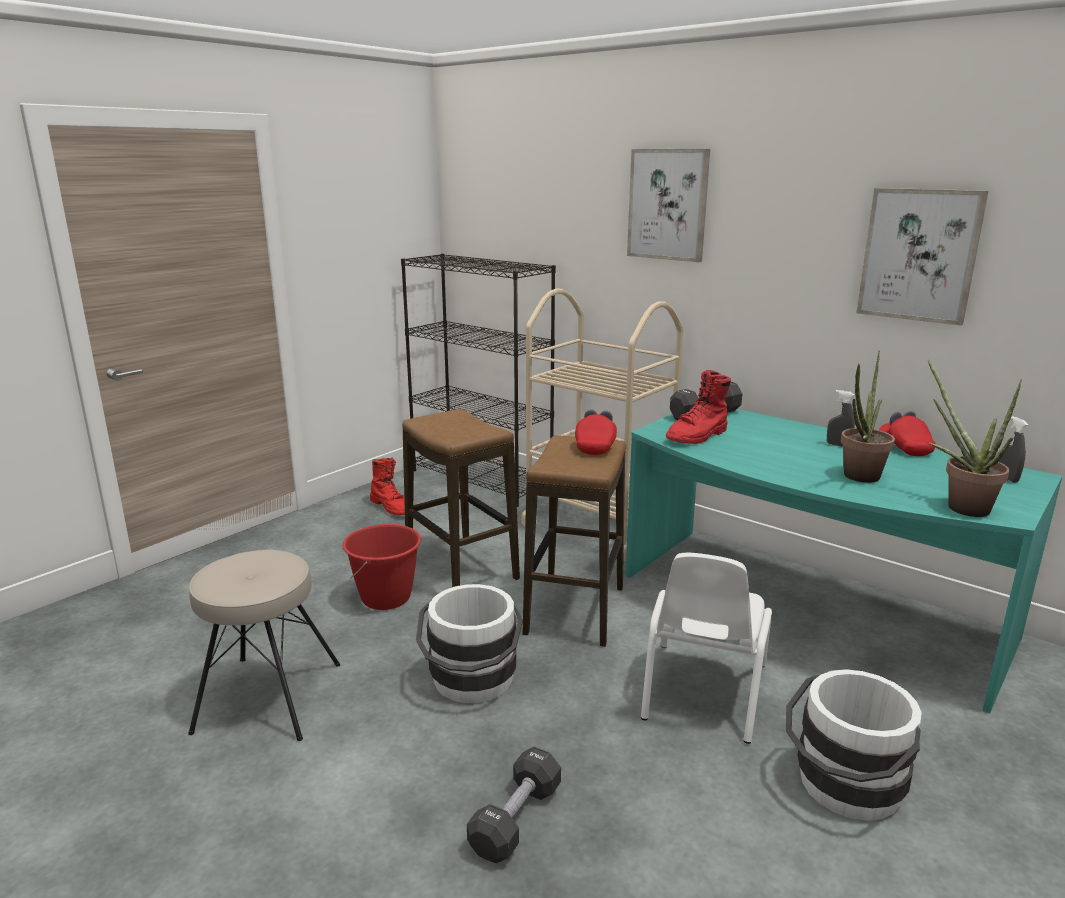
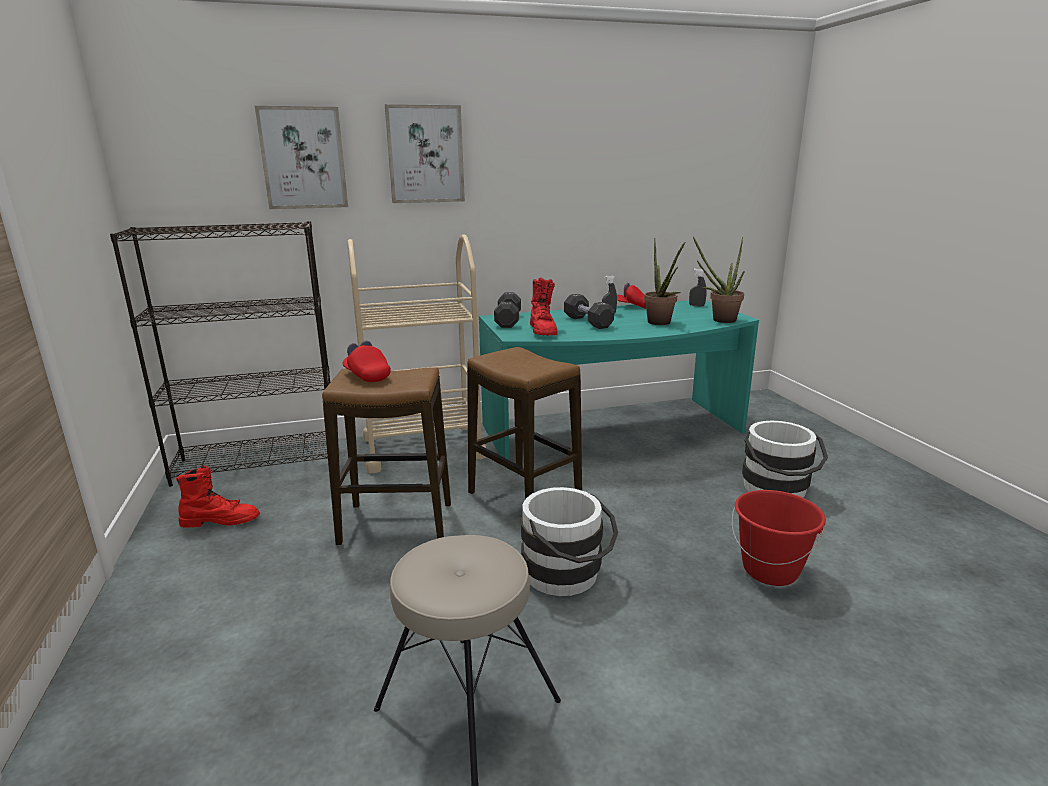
camera: 55 degrees left, 0 degrees up
(386, 598) = (386, 577): red bucket -> red bucket (770, 570)
(516, 819) = (740, 611): black dumbbell -> black dumbbell (587, 322)
(595, 446) = (514, 354): red cap -> red cap (367, 376)
(703, 691) = (662, 493): white chair -> none
(919, 255) = (617, 180): picture -> picture (303, 158)

